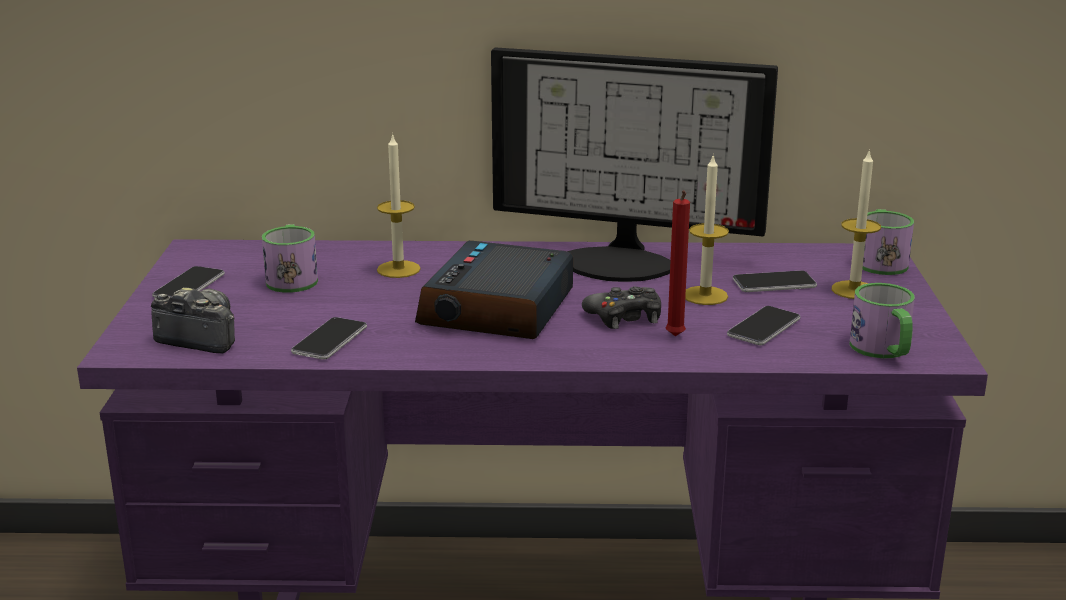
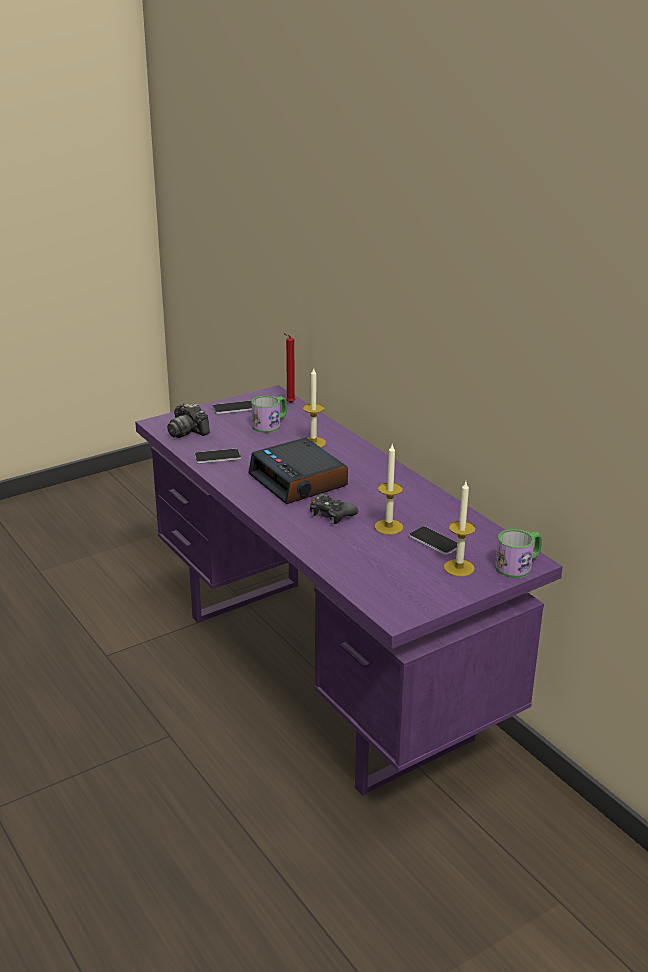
camera: 55 degrees right, 5 degrees up
(201, 337) = (187, 432): camera -> camera turned 150 degrees clockwise
(498, 309) = (299, 481): alarm clock -> alarm clock turned 105 degrees counterclockwise
(621, 260) = (405, 491): monitor -> none
(675, 337) = (323, 534): red candle -> red candle (289, 403)
(763, 327) = (368, 554): phone -> none
(884, 350) = (382, 596): mug -> none

